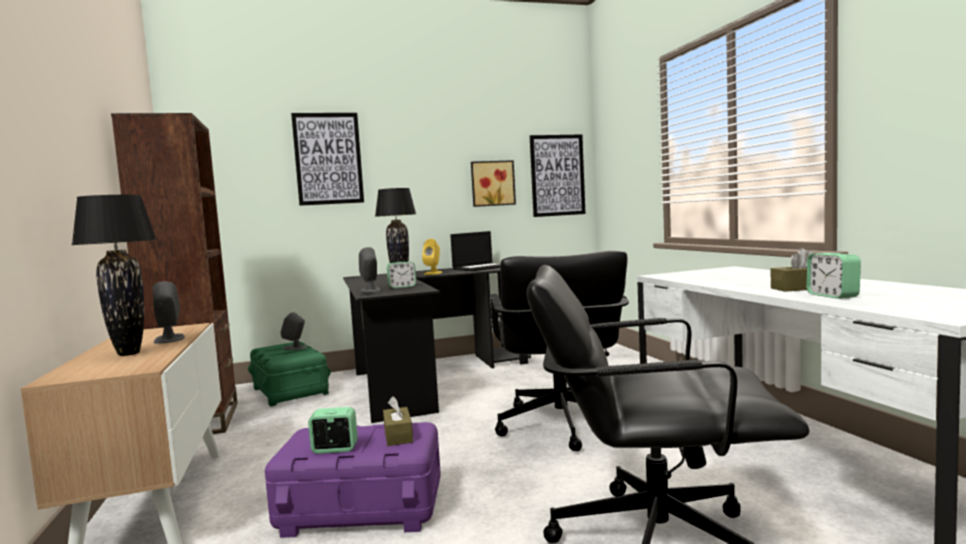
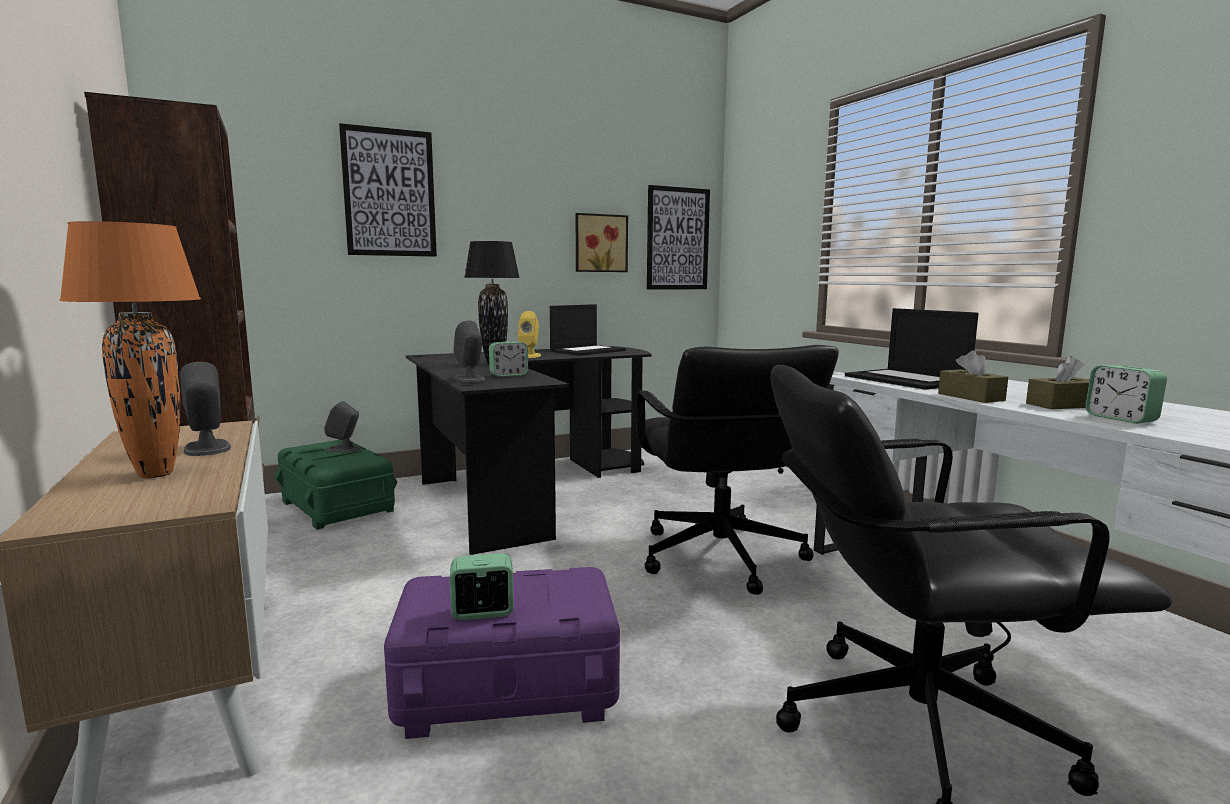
camera: 10 degrees left, 5 degrees up
(129, 353) = (156, 474): black table lamp -> orange table lamp
(398, 435) = (563, 589): brown tissue box -> brown tissue box (970, 397)
(700, 276) = (908, 380): none -> laptop

